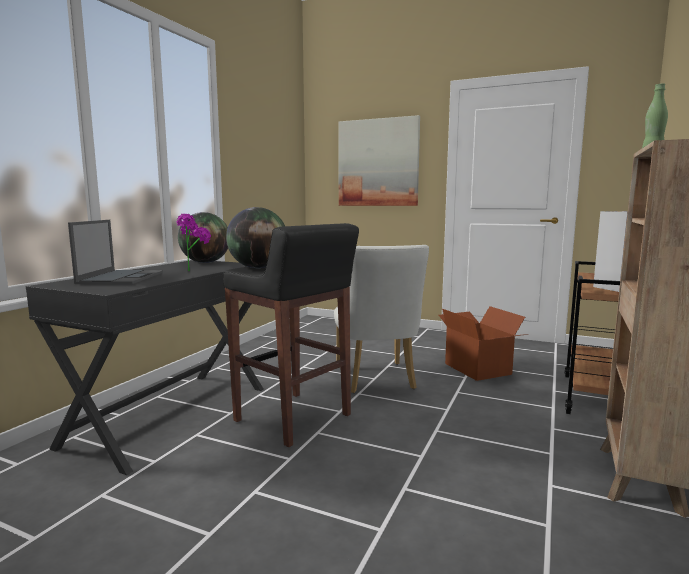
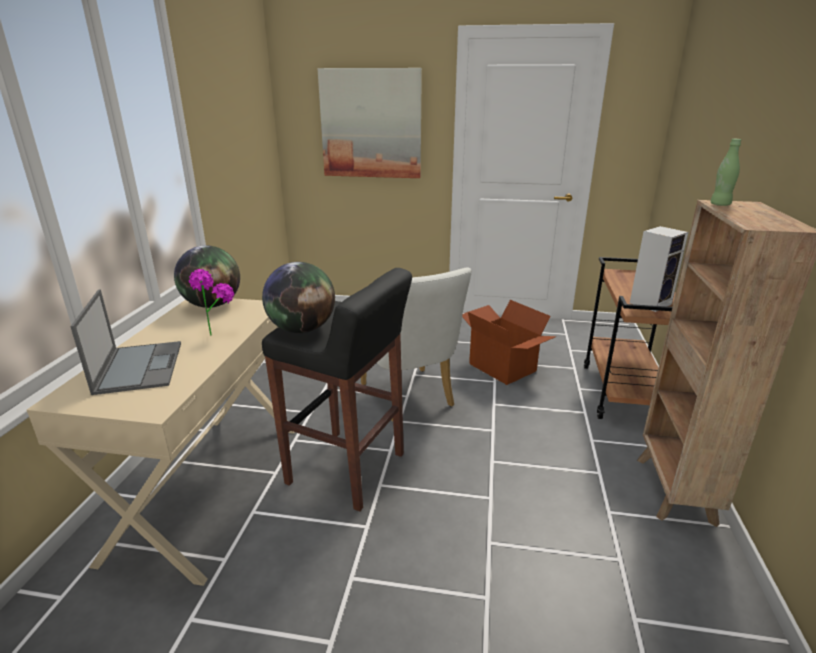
camera: 15 degrees left, 15 degrees up
(170, 414) = (208, 487): black desk -> beige desk

